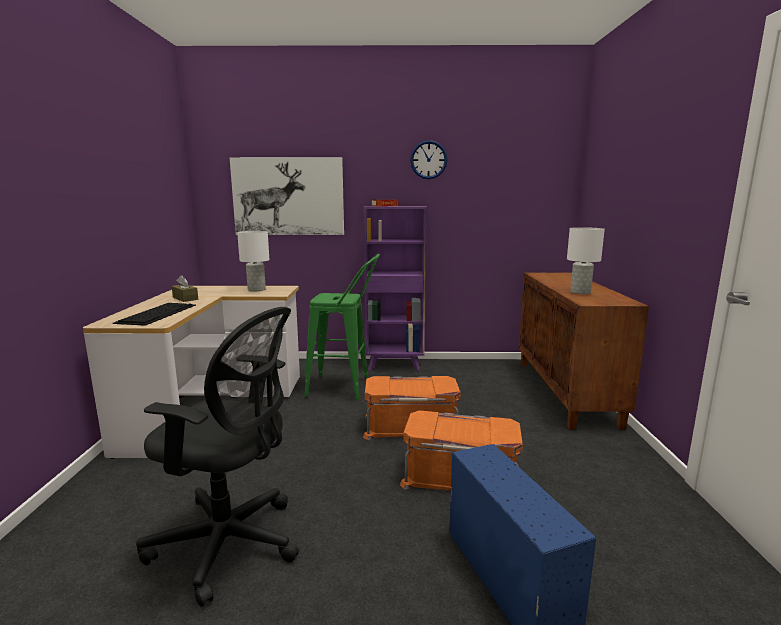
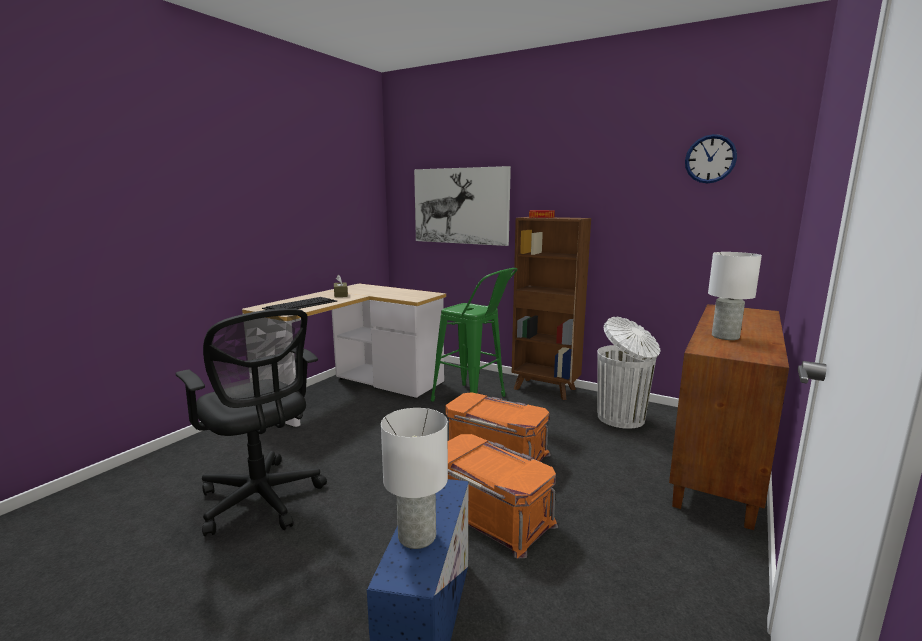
camera: 30 degrees right, 0 degrees up
(257, 289) = (405, 293): white table lamp -> white table lamp (417, 537)
(395, 365) = (545, 389): purple bookcase -> brown bookcase
(428, 160) = (599, 166): wall clock -> wall clock (710, 159)
(475, 376) = (622, 418): none -> white trash can

